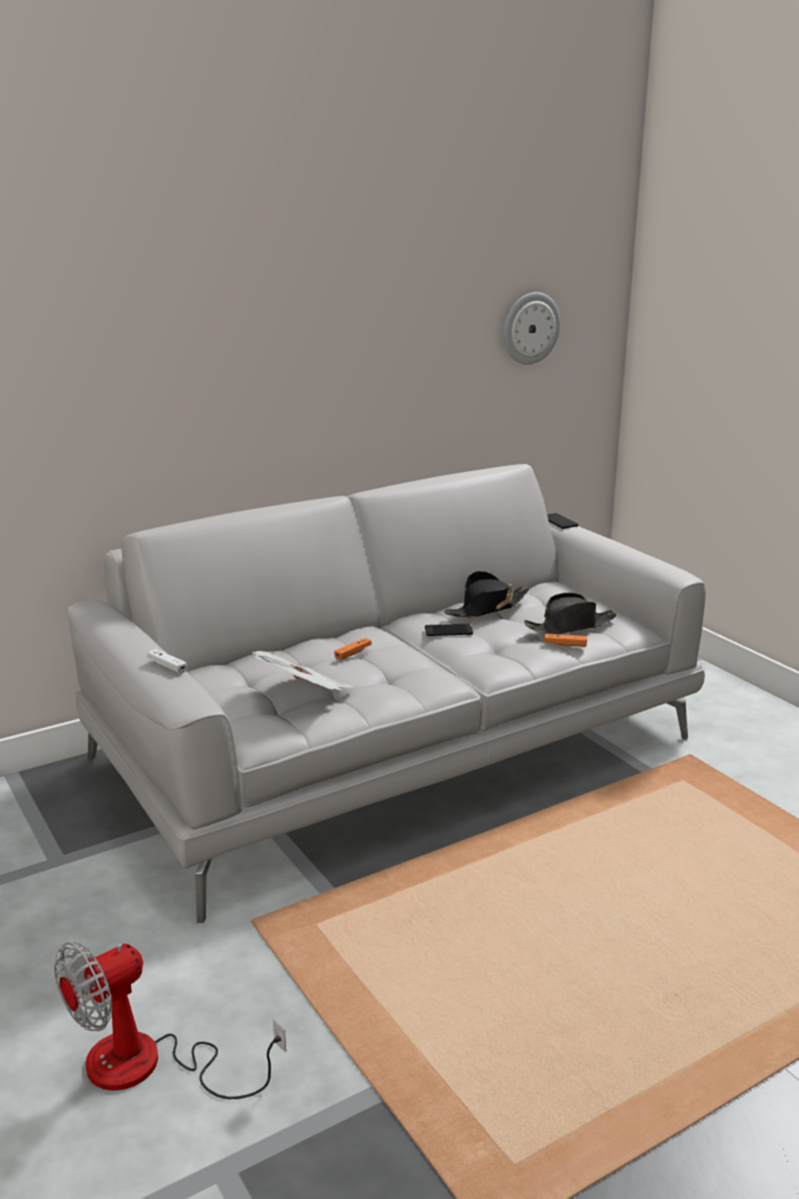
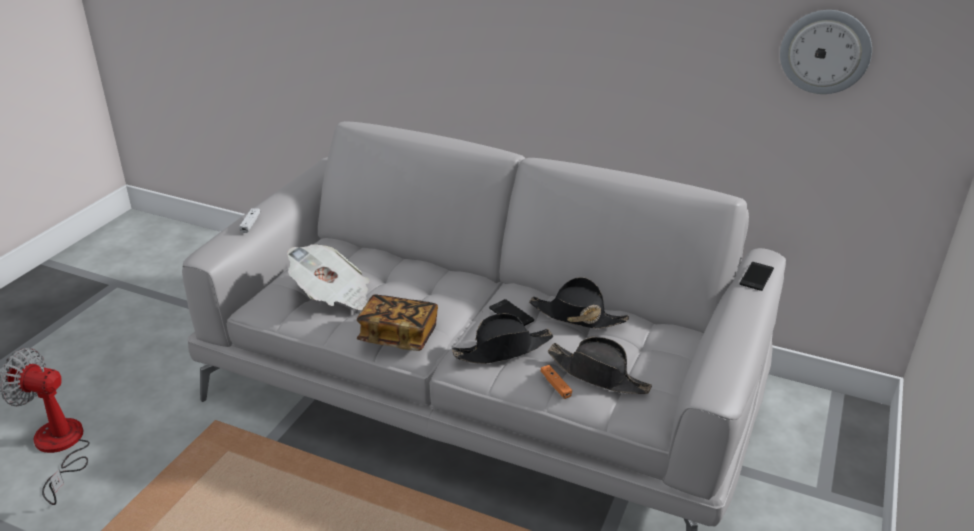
camera: 55 degrees right, 10 degrees up
(353, 653) = (422, 288): orange game controller -> none
(417, 683) = (398, 336): none -> book
(495, 648) = (503, 349): none -> black hat

